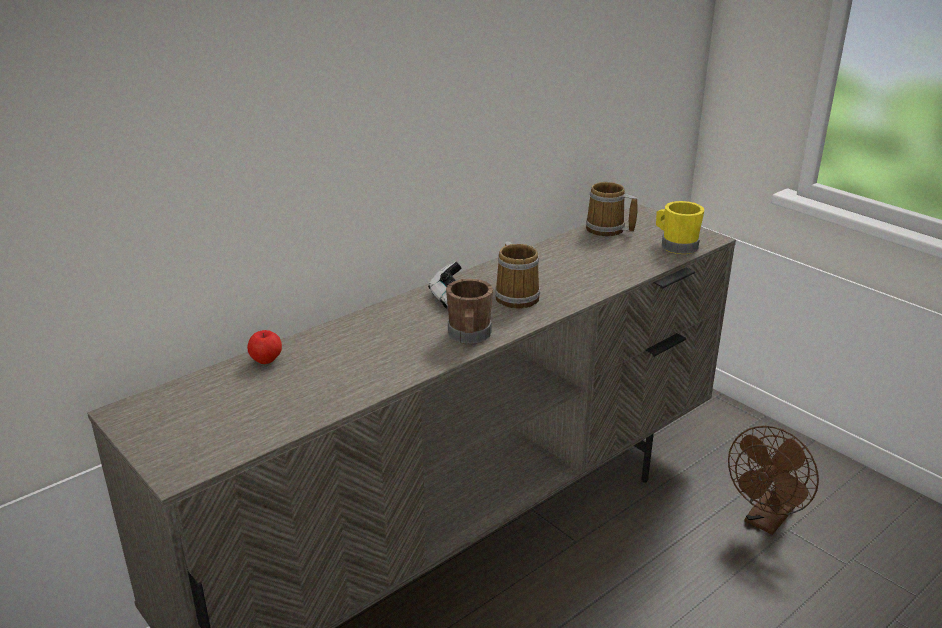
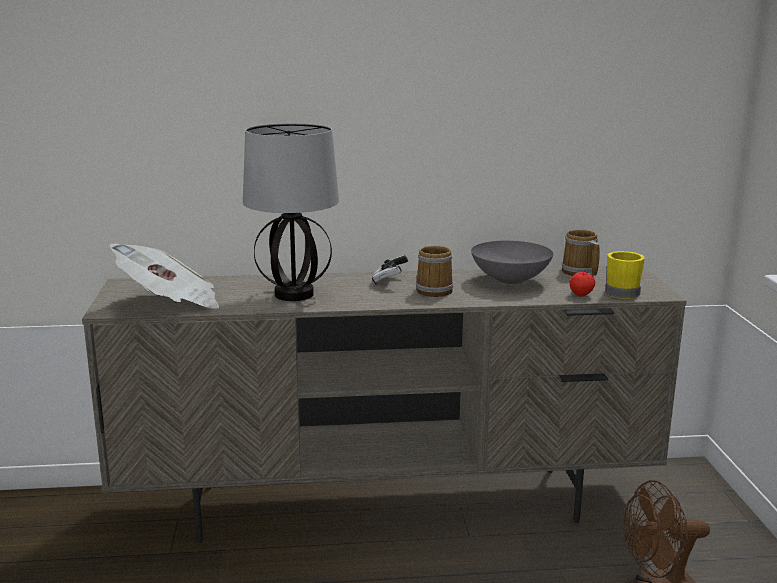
camera: 35 degrees right, 10 degrees down
(248, 424) = (170, 303): none -> newspaper
(266, 360) = (227, 281): apple -> apple (581, 295)
(380, 355) = (293, 295): none -> table lamp
(469, 336) = (364, 300): brown mug -> none
(563, 260) = (509, 280): none -> grey bowl

